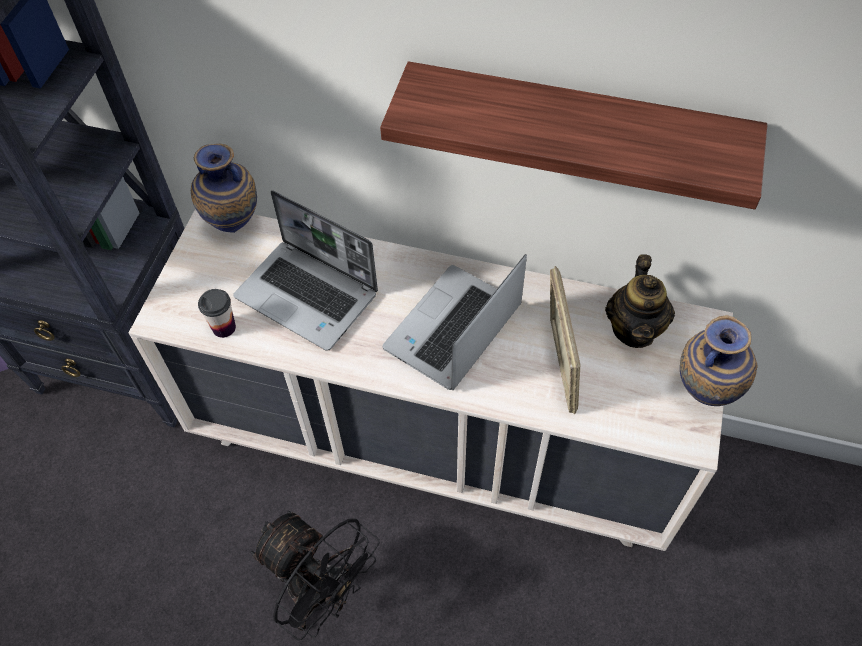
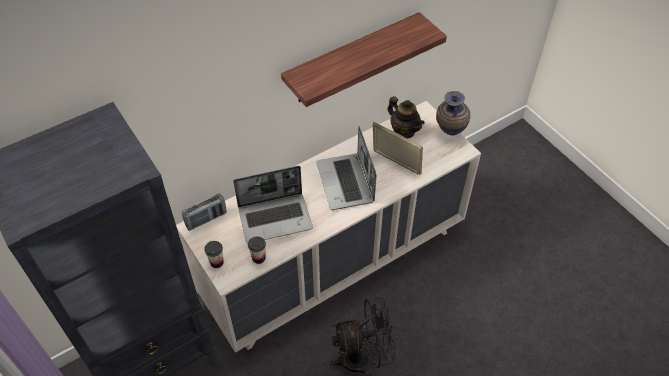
camera: 50 degrees left, 5 degrees down
(177, 288) = (216, 262): none -> cup
(235, 225) = (206, 219): vase -> radio

